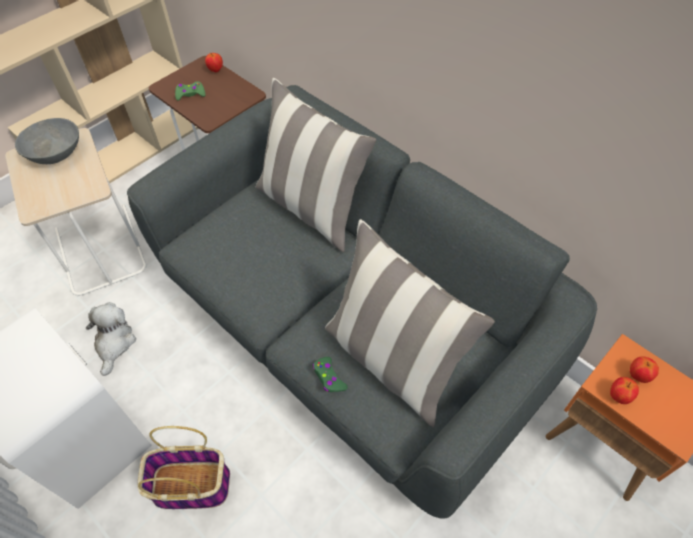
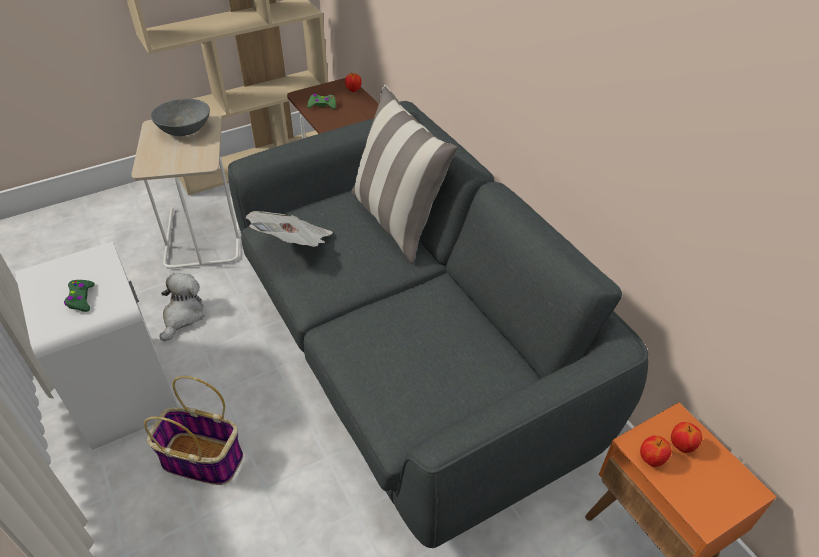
camera: 15 degrees right, 10 degrees down
(221, 259) = (294, 244): none -> newspaper
(329, 378) = (353, 368): green game controller -> green game controller (81, 299)
(393, 360) = (423, 368): pillow -> none

